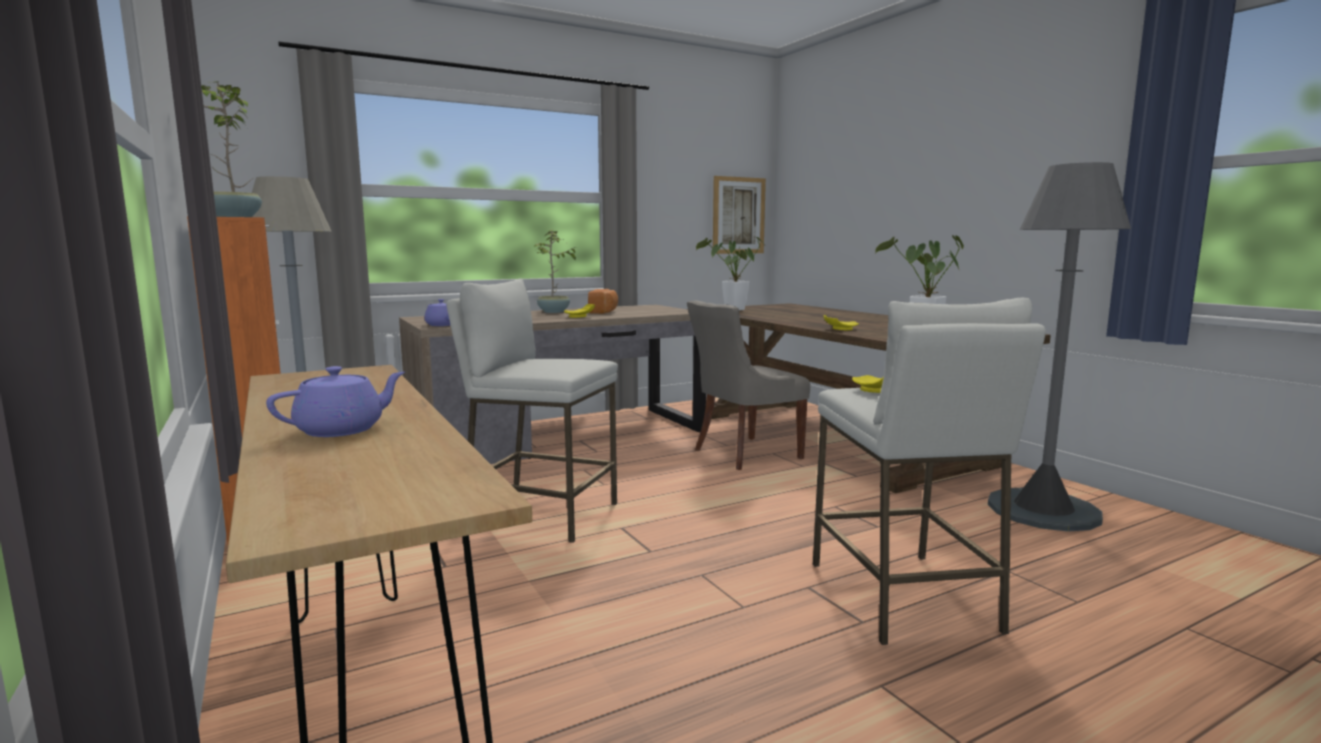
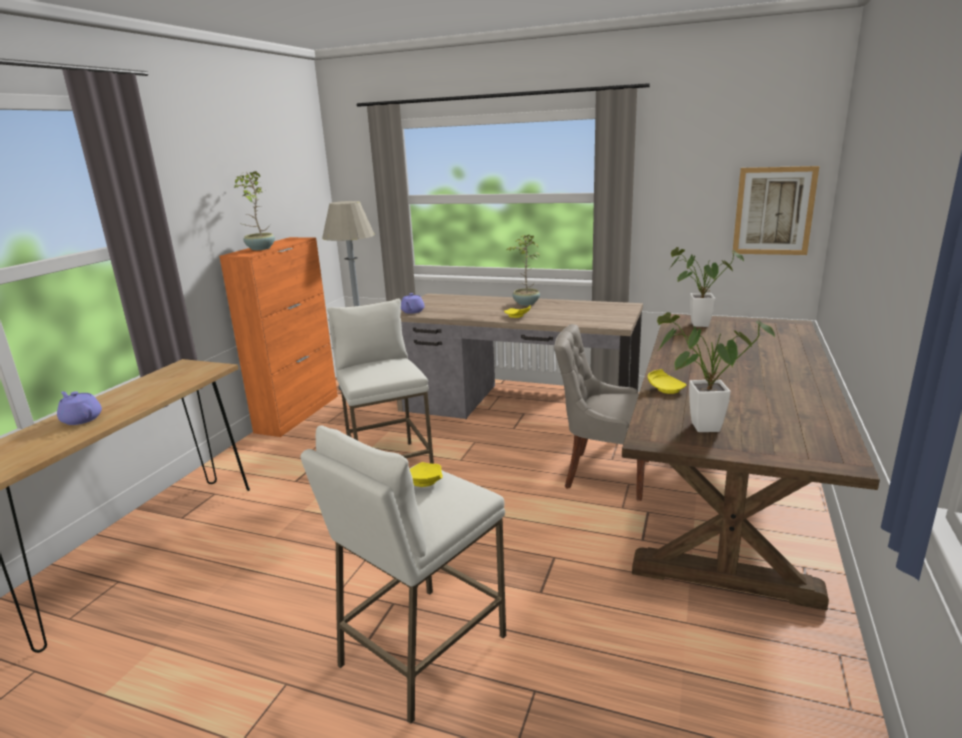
camera: 50 degrees right, 10 degrees up
(342, 430) = (81, 419): purple teapot -> purple teapot turned 150 degrees counterclockwise
(604, 312) = (557, 311): bread -> none
(1043, 510) = (726, 675): grey floor lamp -> none

